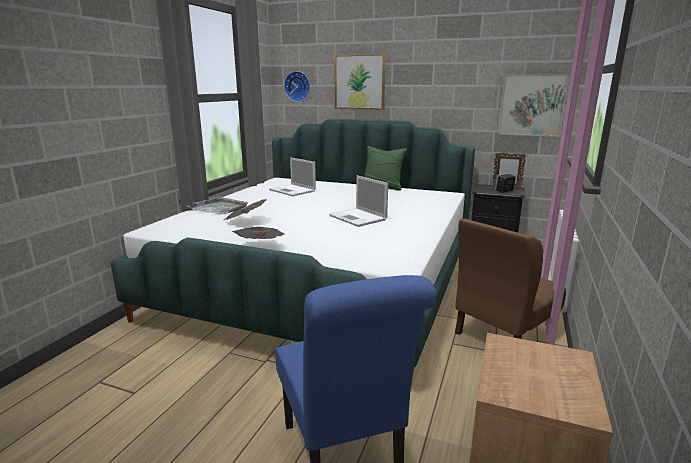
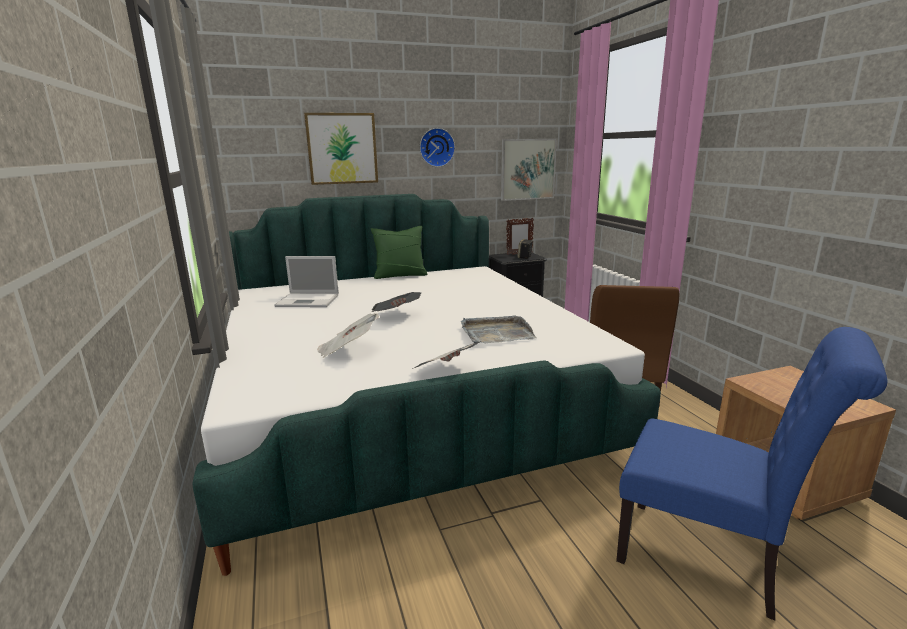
camera: 40 degrees left, 0 degrees up
(219, 208) = (264, 346): grey tray -> grey tray (496, 333)
(298, 86) = (248, 156): wall clock -> wall clock (436, 147)
(316, 210) = (396, 315): none -> newspaper
(358, 218) = (460, 312): laptop -> none

